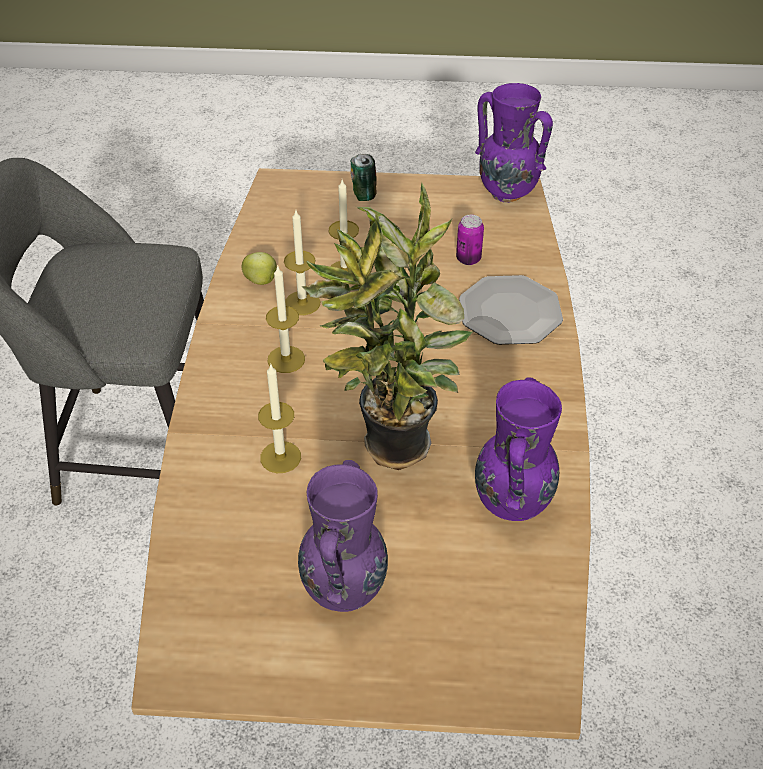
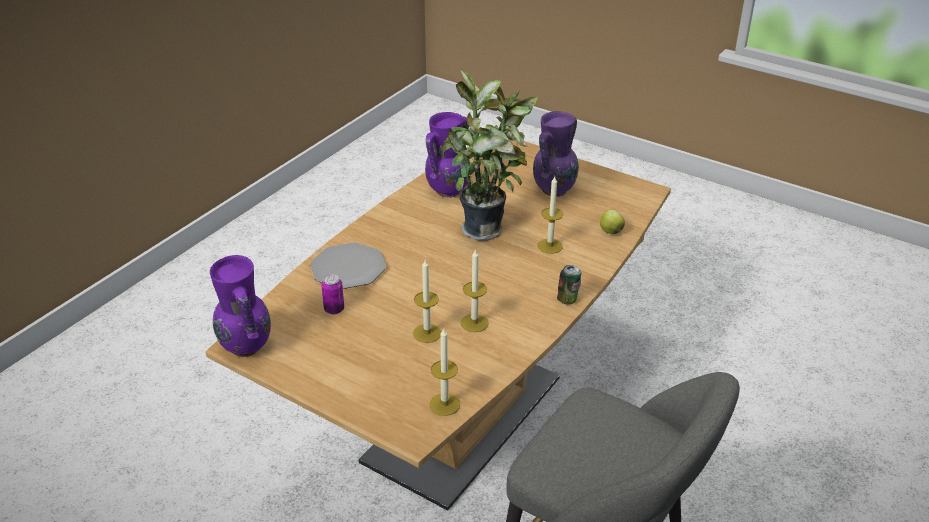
camera: 150 degrees left, 10 degrees down
(262, 281) = (491, 349): apple -> apple (610, 231)
(286, 359) = (511, 292): candle -> candle (444, 404)
(363, 195) = (355, 391): can -> can (568, 299)

